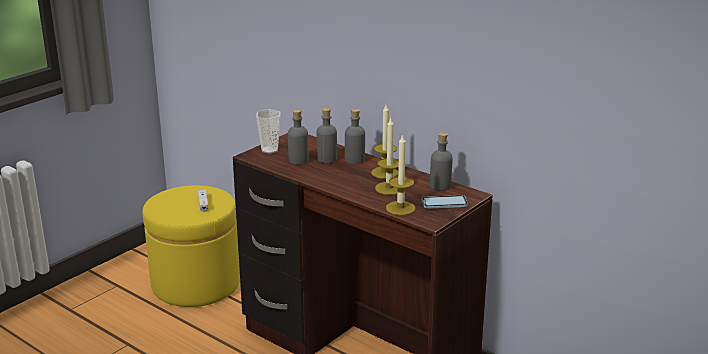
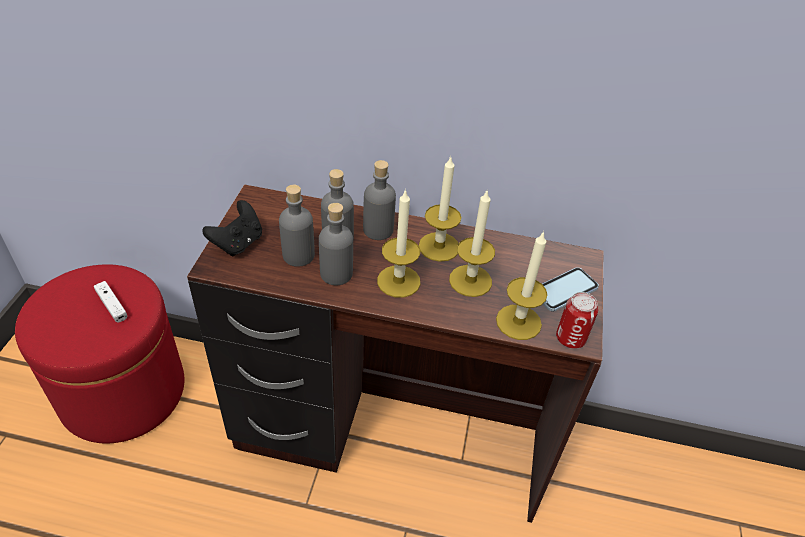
camera: 30 degrees left, 20 degrees up
(196, 284) = (123, 392): yellow ottoman -> red ottoman
(269, 150) = (238, 243): cup -> black game controller
(345, 180) = (398, 281): none -> candle
(425, 220) = (570, 338): none -> can
(440, 186) = (530, 254): grey bottle -> grey bottle (336, 274)

